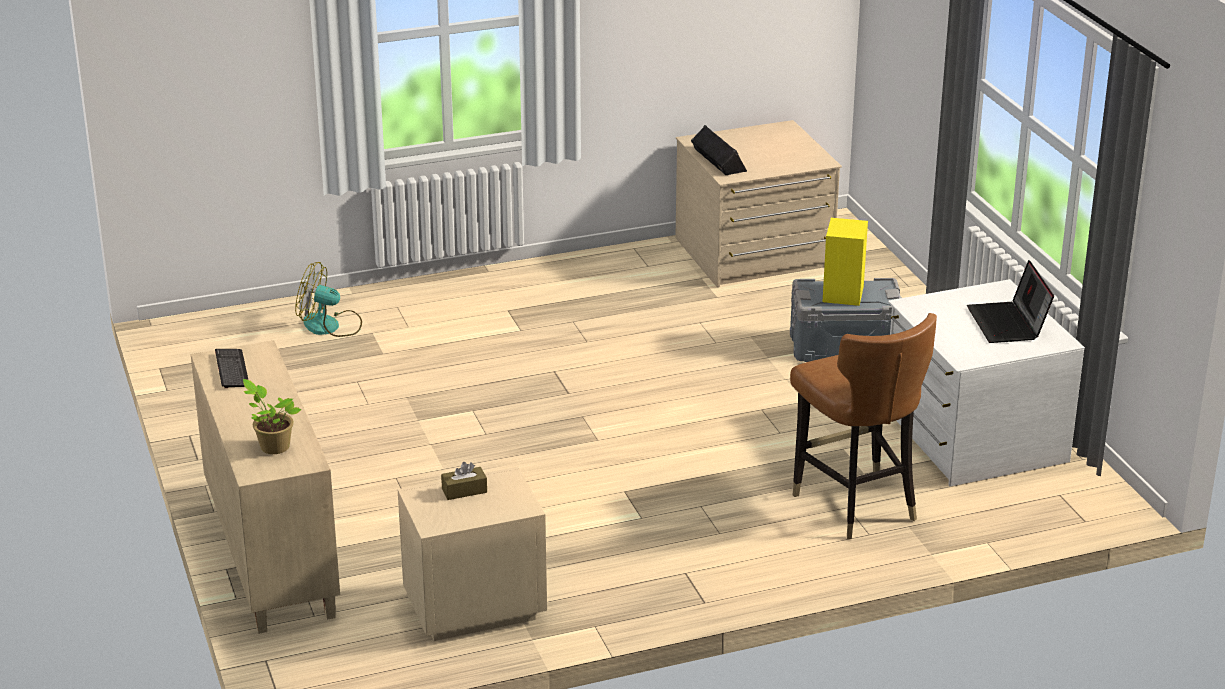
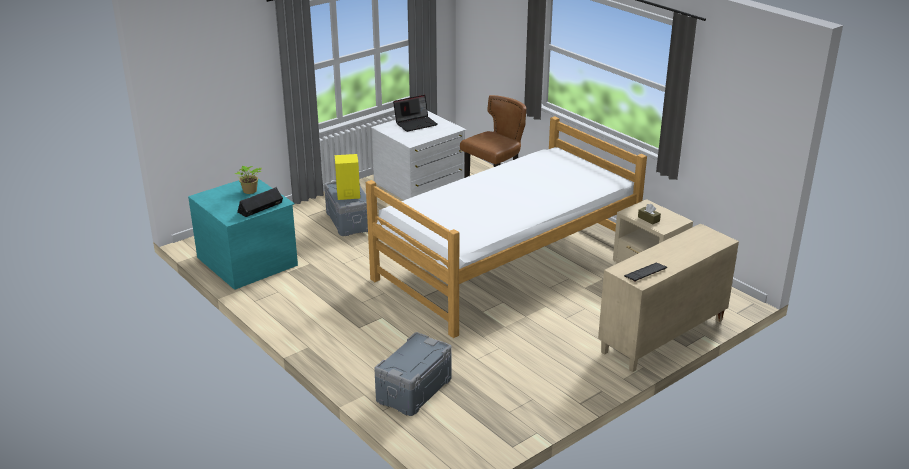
camera: 110 degrees left, 0 degrees up
(273, 446) = (699, 241): potted plant -> potted plant (249, 191)
(330, 326) = (415, 390): fan -> grey storage box
(599, 464) = (507, 264): none -> bed
(754, 254) = (248, 261): beige dresser -> turquoise dresser

